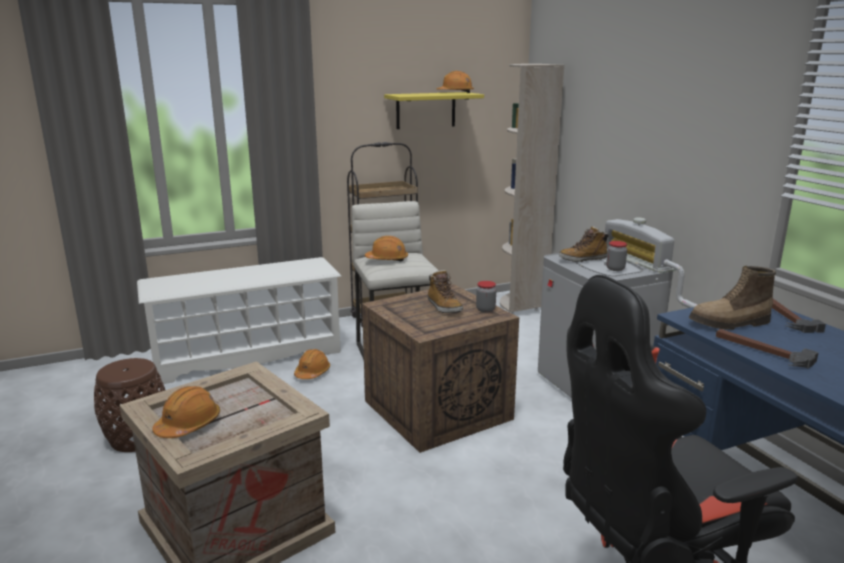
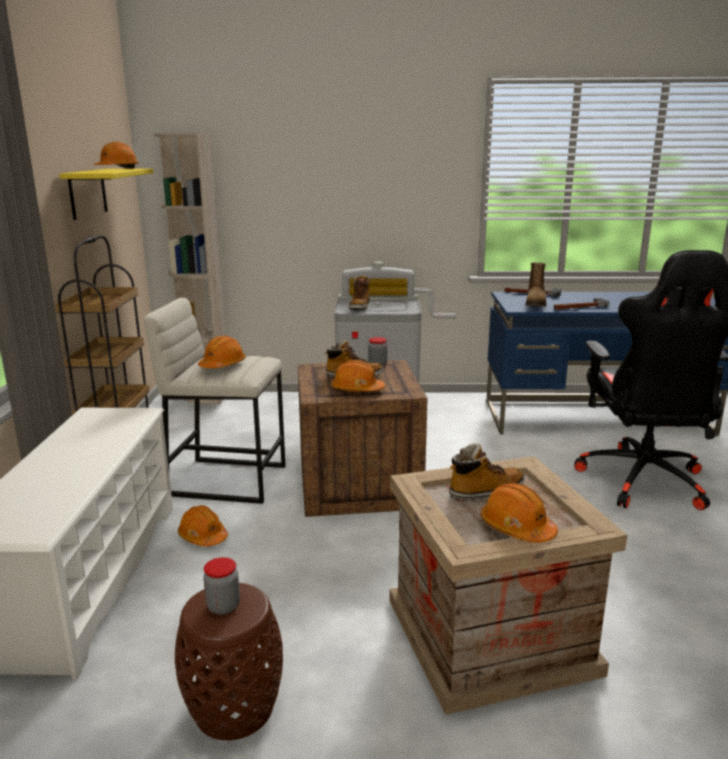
camera: 65 degrees left, 0 degrees up
(249, 404) = (486, 492): none -> boot
(411, 314) = (357, 390): none -> orange hard hat
(615, 269) = (393, 305): jar -> jar (223, 606)

